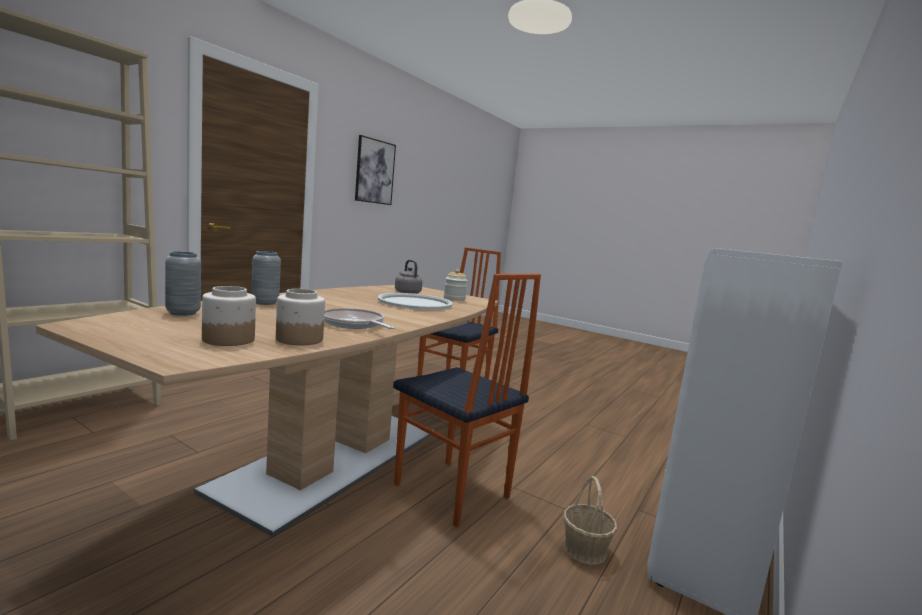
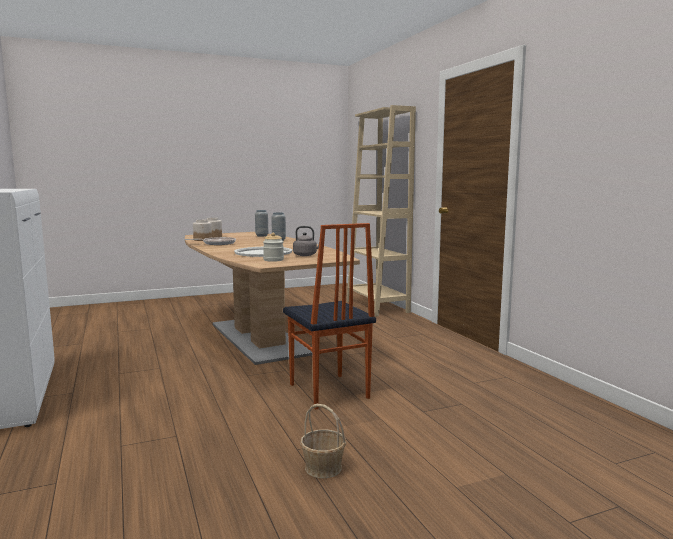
camera: 125 degrees right, 0 degrees up
(374, 171) = (604, 123): picture -> none
(451, 492) = (185, 353): chair -> none
(585, 549) = (92, 366): basket -> basket (323, 468)

